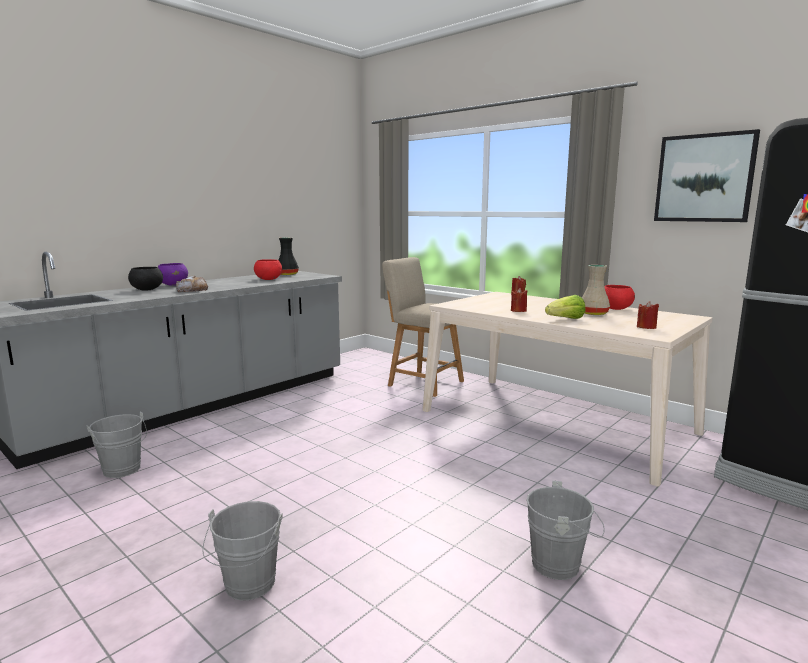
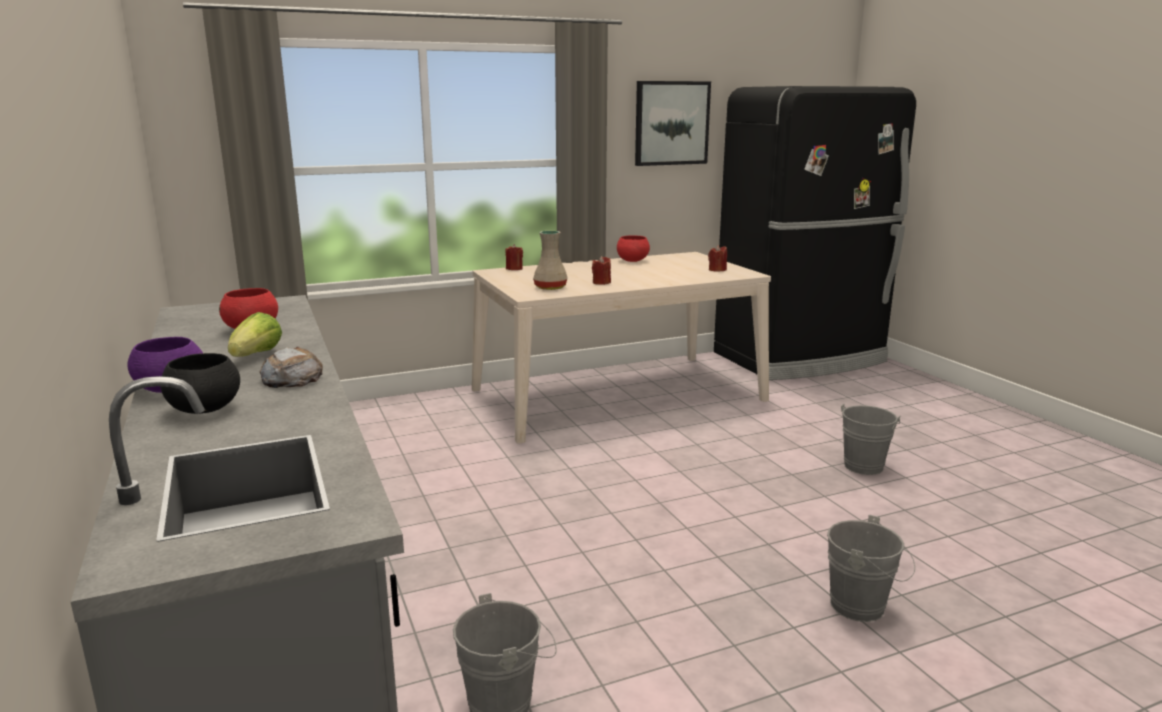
camera: 65 degrees left, 5 degrees up
(288, 274) = (210, 315): black vase -> none
(423, 383) = (424, 422): beige chair -> none
(566, 319) = (661, 279): lettuce -> lettuce (256, 355)
(594, 313) = (646, 269): beige vase -> beige vase (551, 287)

